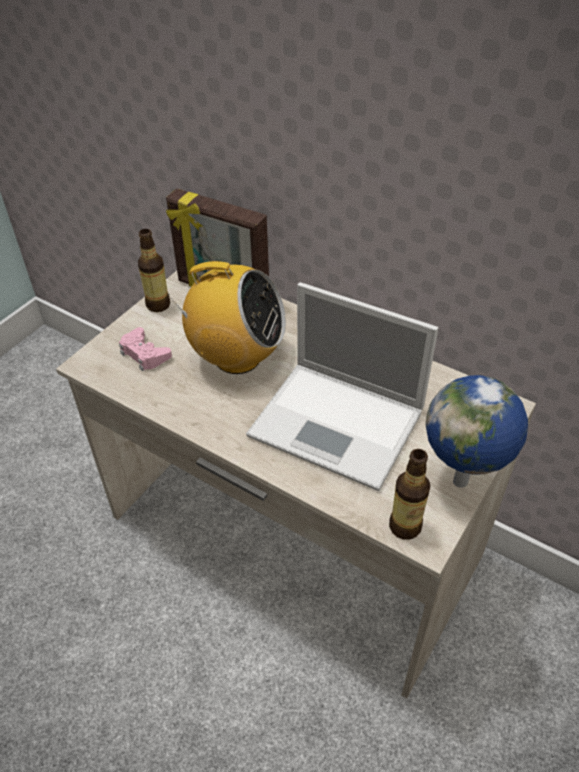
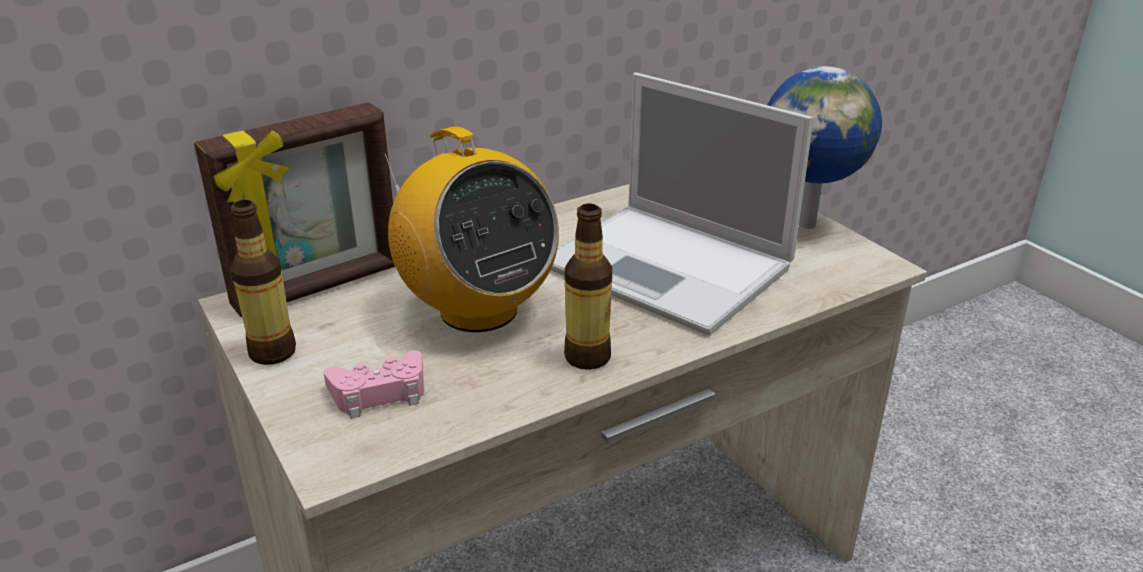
camera: 65 degrees left, 15 degrees down
(236, 357) = (477, 310): radio -> radio turned 105 degrees clockwise
(339, 424) = (671, 268): laptop -> laptop turned 75 degrees clockwise
(405, 526) = (855, 271): bottle -> bottle (587, 357)

